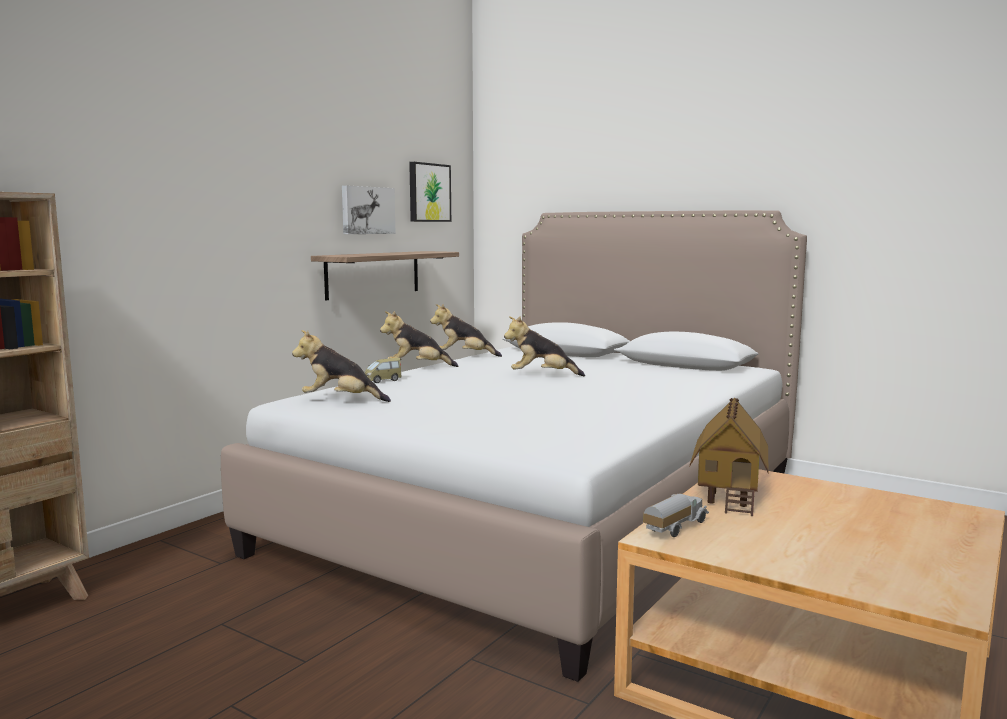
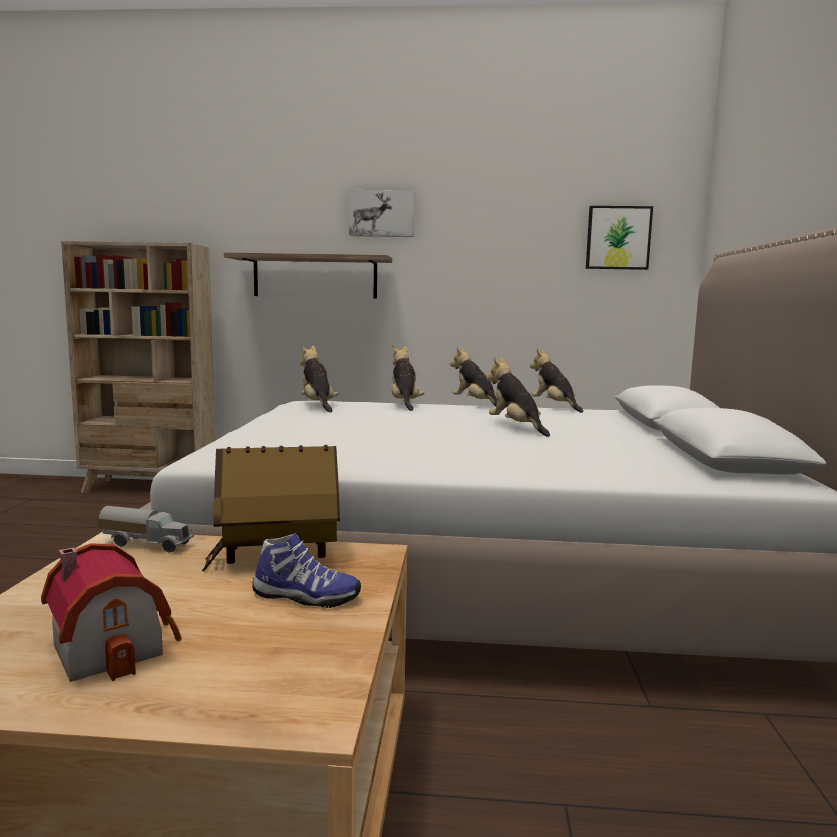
camera: 60 degrees right, 0 degrees up
(367, 210) = (522, 257): picture -> picture (381, 213)
(373, 274) = (526, 319): shelf -> shelf (315, 277)
(382, 380) = (404, 404): toy car -> plush toy
(816, 497) = (305, 598): none -> shoe
(886, 546) = (115, 646): none -> toy house

